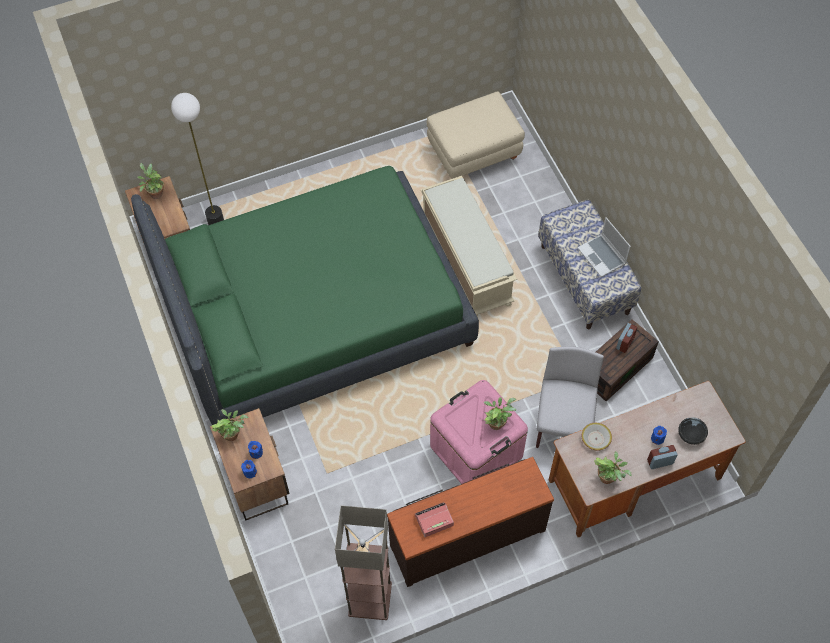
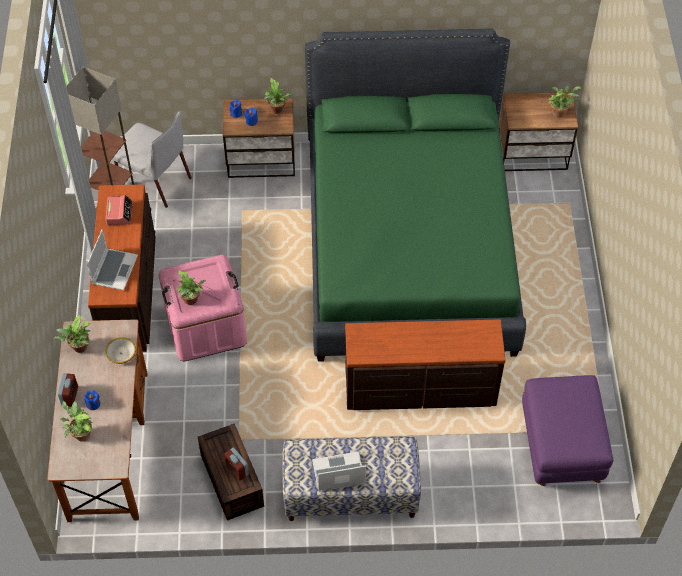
camera: 110 degrees right, 5 degrees down
(216, 222) = (550, 196): floor lamp -> none
(464, 261) = (420, 390): beige bench -> brown dresser
(473, 155) = (560, 447): beige ottoman -> purple ottoman
(503, 493) = (114, 269): none -> laptop
(563, 425) = (195, 407): grey chair -> grey chair (154, 181)
(690, 435) = (80, 434): black bowl -> potted plant

